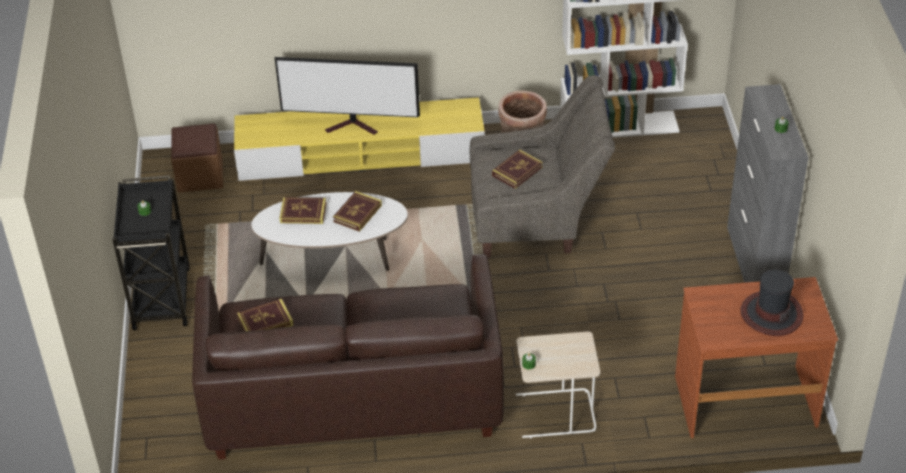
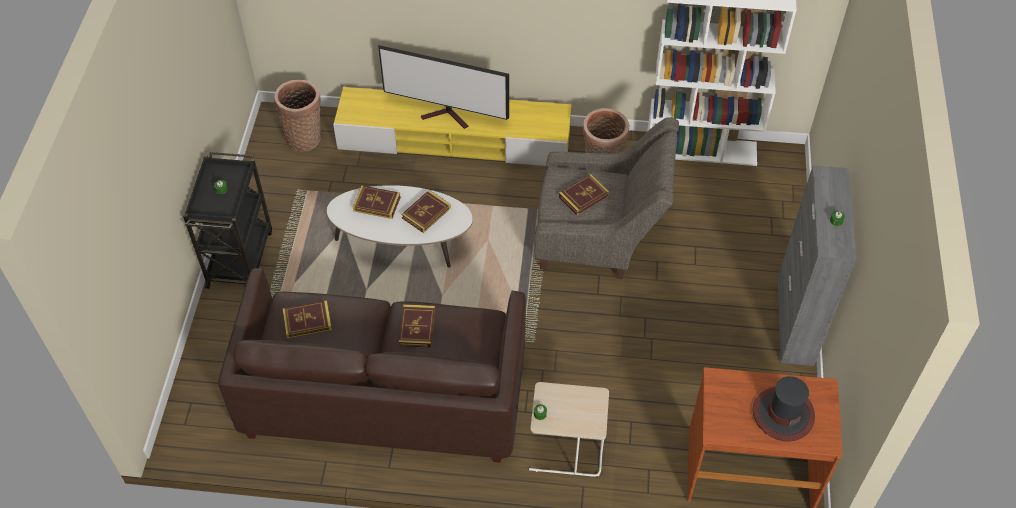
camera: 10 degrees right, 10 degrees up
(200, 176) = (305, 137): brown ottoman -> basket
(381, 309) = (417, 327): none -> book

